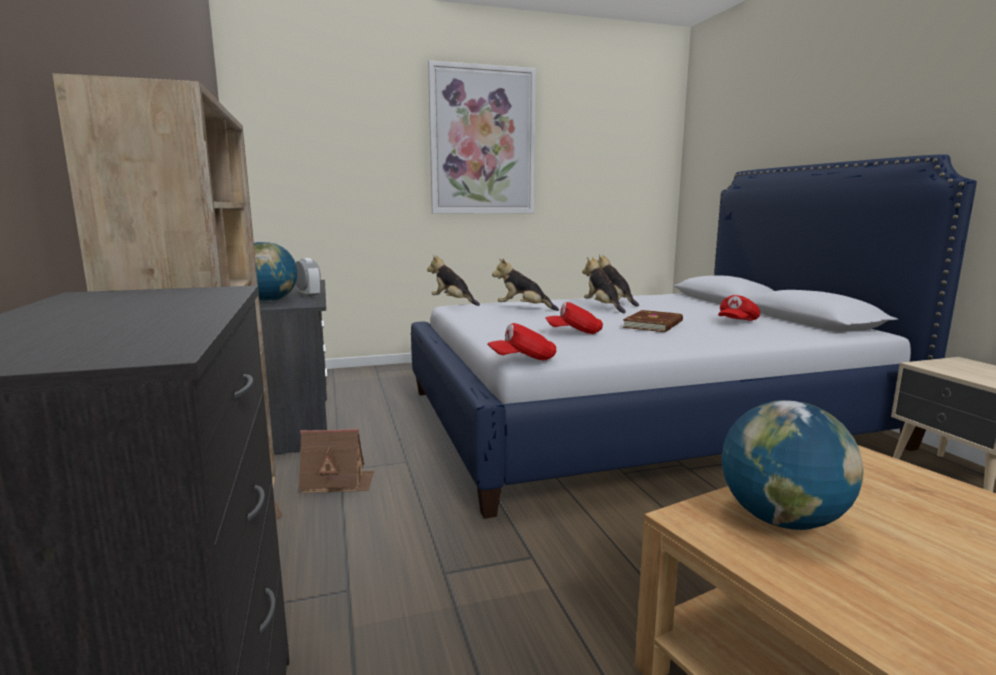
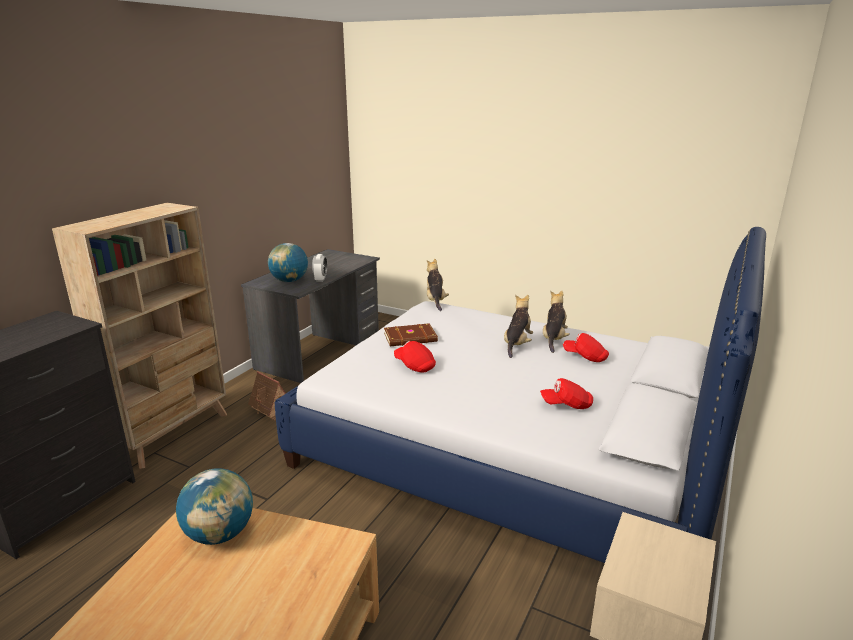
camera: 45 degrees right, 10 degrees up
(482, 141) = (536, 147): picture -> none
(523, 309) = (454, 326): plush toy -> none
(523, 359) = (320, 379): red cap -> red cap (585, 357)
(654, 324) = (489, 380): brown book -> brown book (411, 338)

